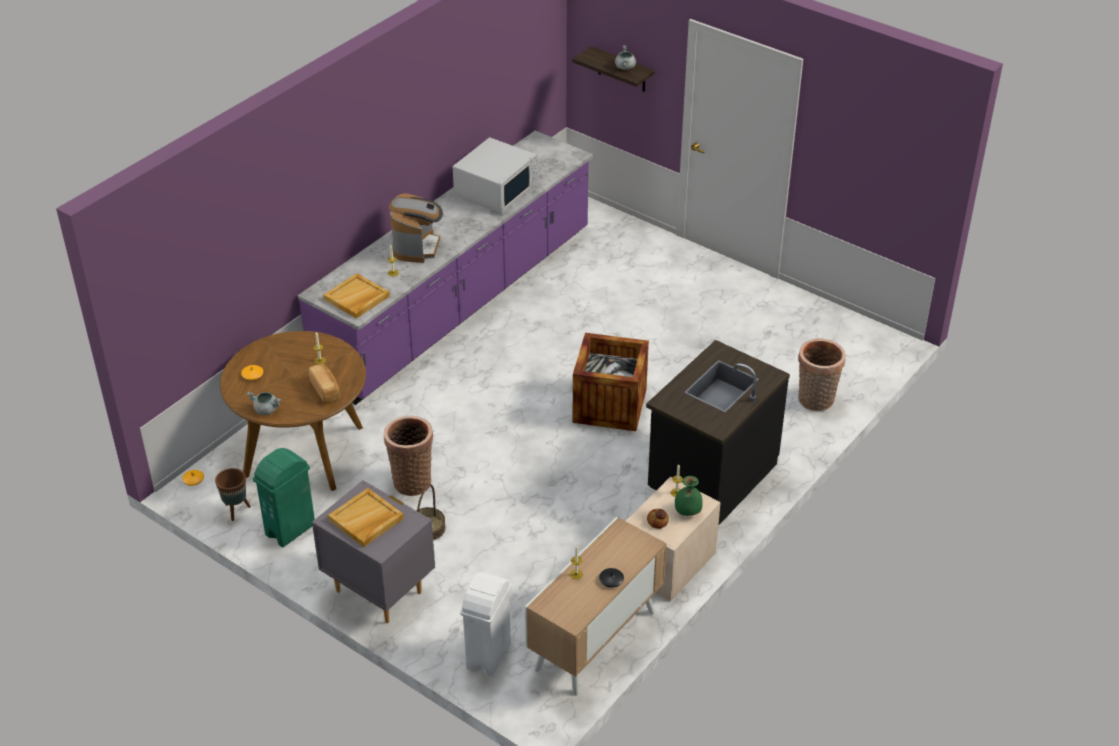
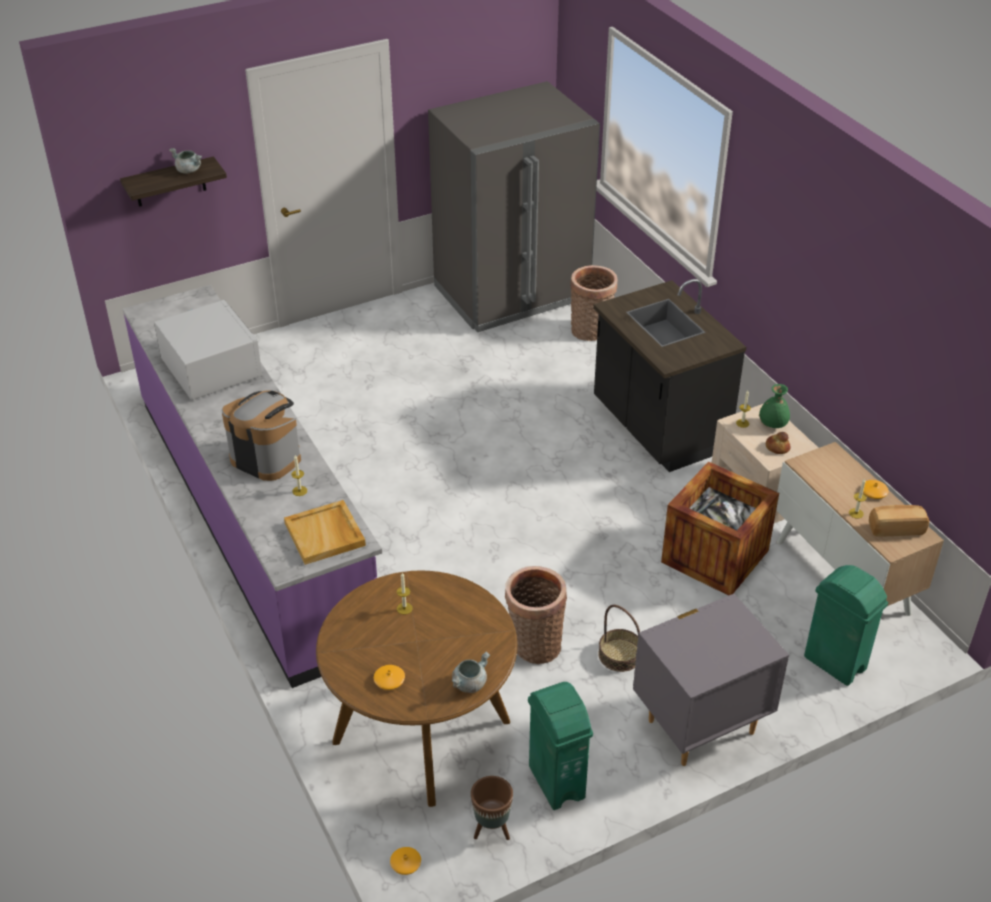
camera: 65 degrees left, 0 degrees up
(325, 390) = (465, 617): bread -> bread (895, 528)
(366, 520) = (710, 648): beige tray -> none
(488, 656) = (835, 663): white trash can -> green trash can
(609, 405) = (510, 458): crate -> crate (715, 556)
(611, 580) = (874, 492): black vase -> orange vase
(830, 338) = (512, 293): none -> grey fridge

